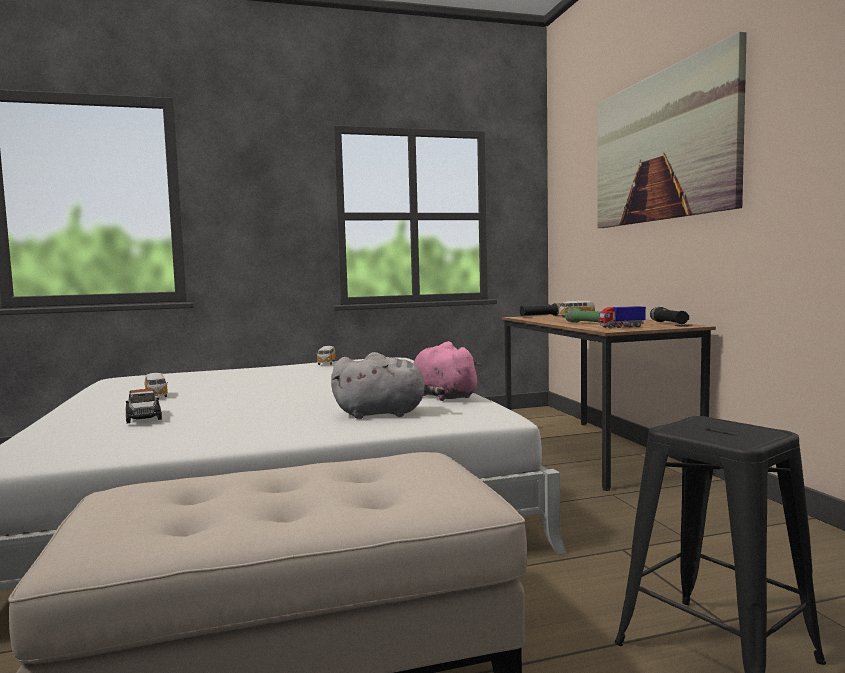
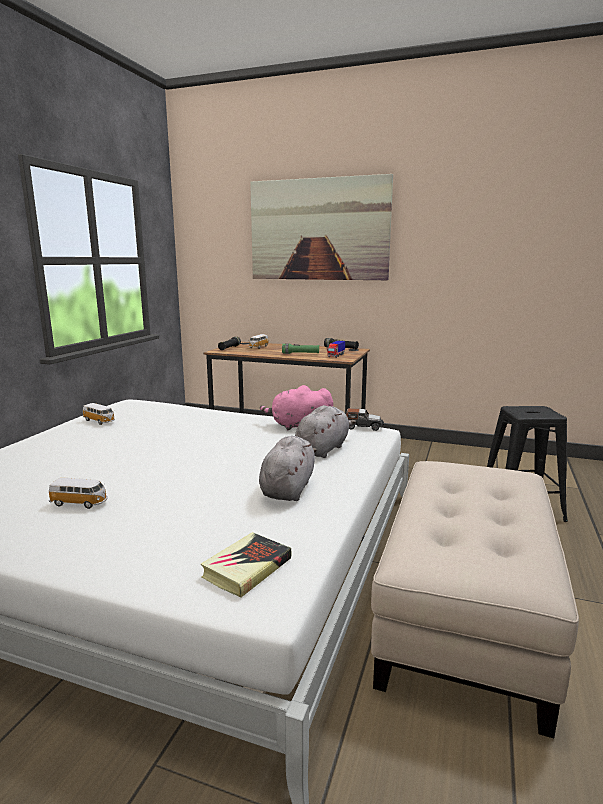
camera: 55 degrees left, 10 degrees up
(66, 447) = (247, 568): none -> book
(143, 417) = (183, 521): toy car -> toy car (363, 426)
(251, 425) = (288, 488): none -> grey plush toy

